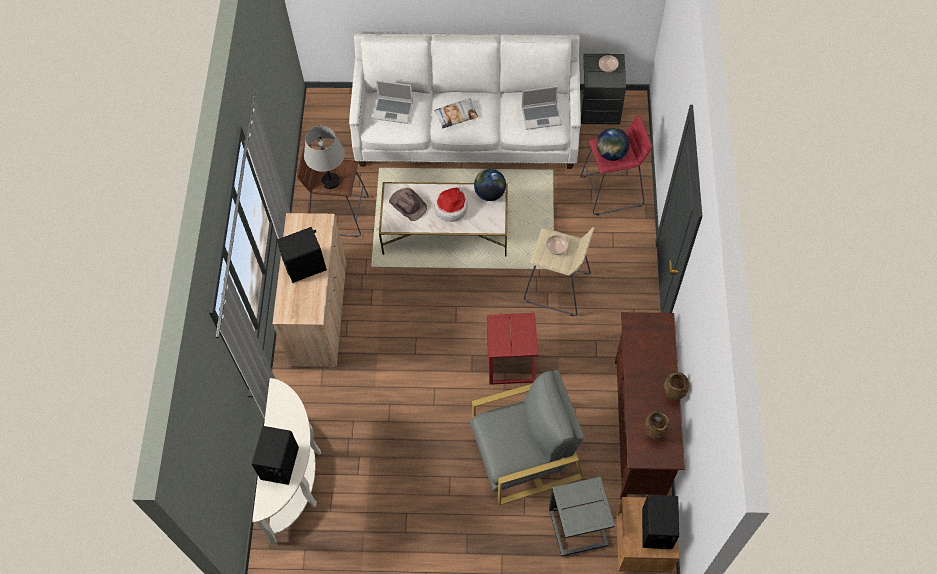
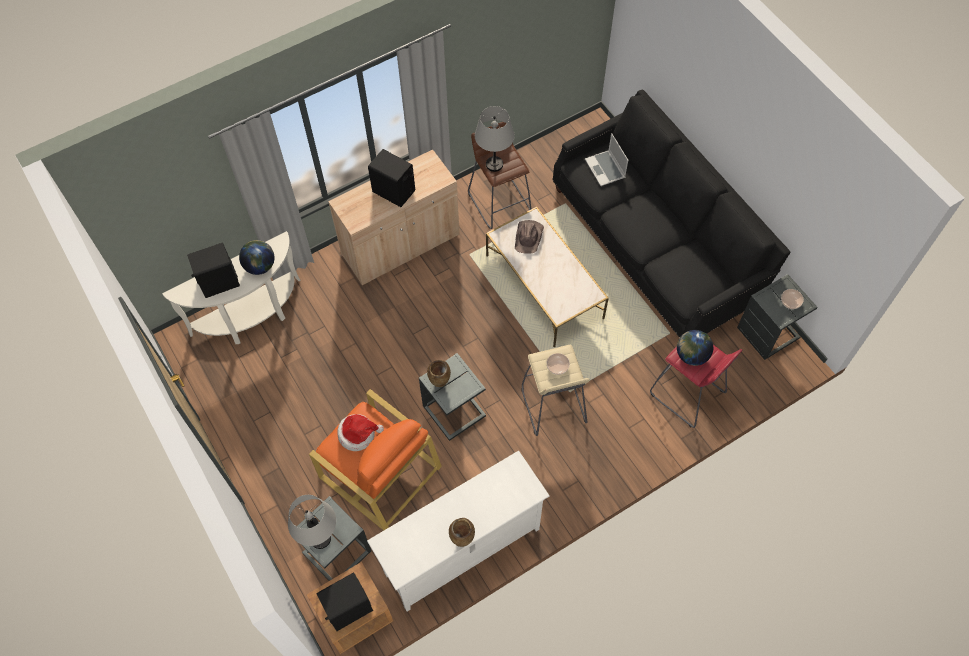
camera: 55 degrees right, 0 degrees up
(451, 208) = (550, 270): hat -> hat (358, 434)
(456, 115) = (639, 216): pillow -> none
(467, 130) = (655, 244): white sofa -> black sofa
(489, 193) = (587, 290): globe -> globe (260, 266)
(512, 364) = (454, 412): red side table -> grey side table
(525, 452) = (379, 471): grey armchair -> orange armchair
(541, 116) = (693, 281): laptop -> none
(587, 515) = (320, 539): none -> grey table lamp
(639, 428) = (462, 552): brown tv stand -> white tv stand
(654, 434) = (414, 545): brown vase -> brown vase (440, 383)

